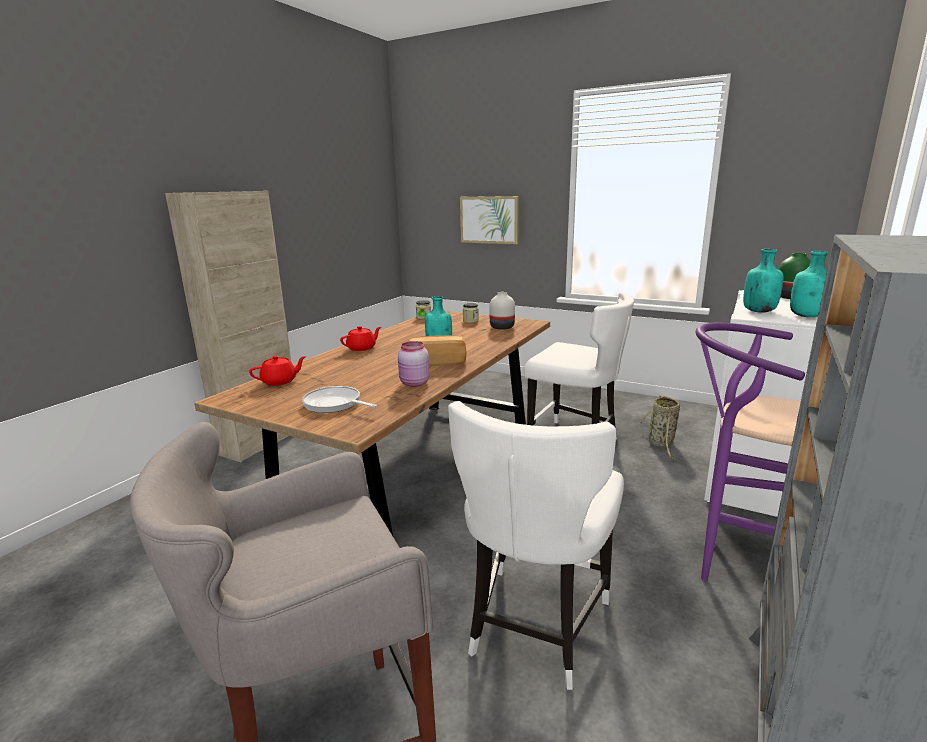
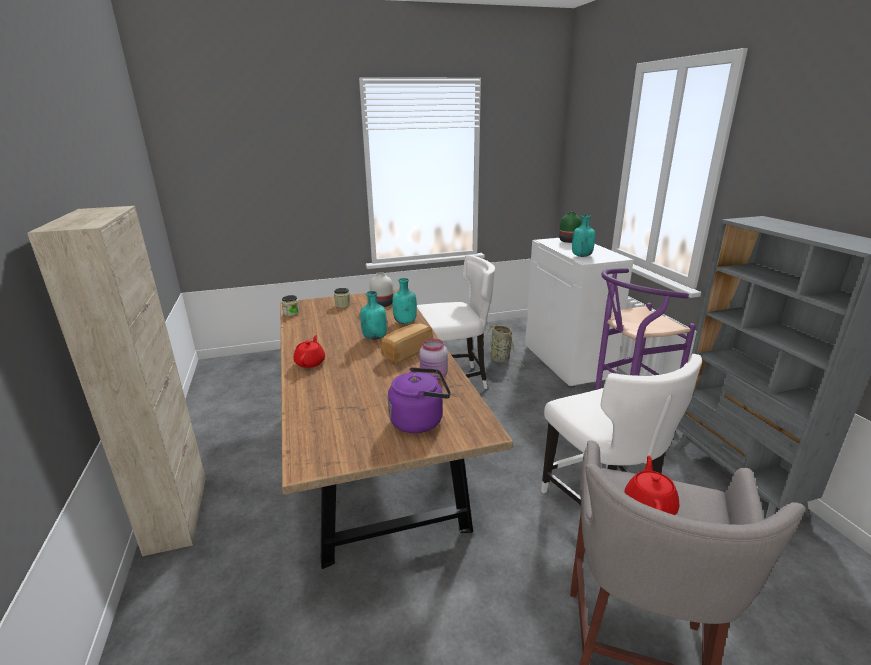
camera: 45 degrees left, 5 degrees up
(280, 381) = (317, 425): red teapot -> red teapot (649, 506)
(335, 404) = (420, 420): frying pan -> purple kettle
(489, 220) = (285, 200): picture -> none
(807, 316) = (607, 254): turquoise bottle -> turquoise bottle (405, 322)

